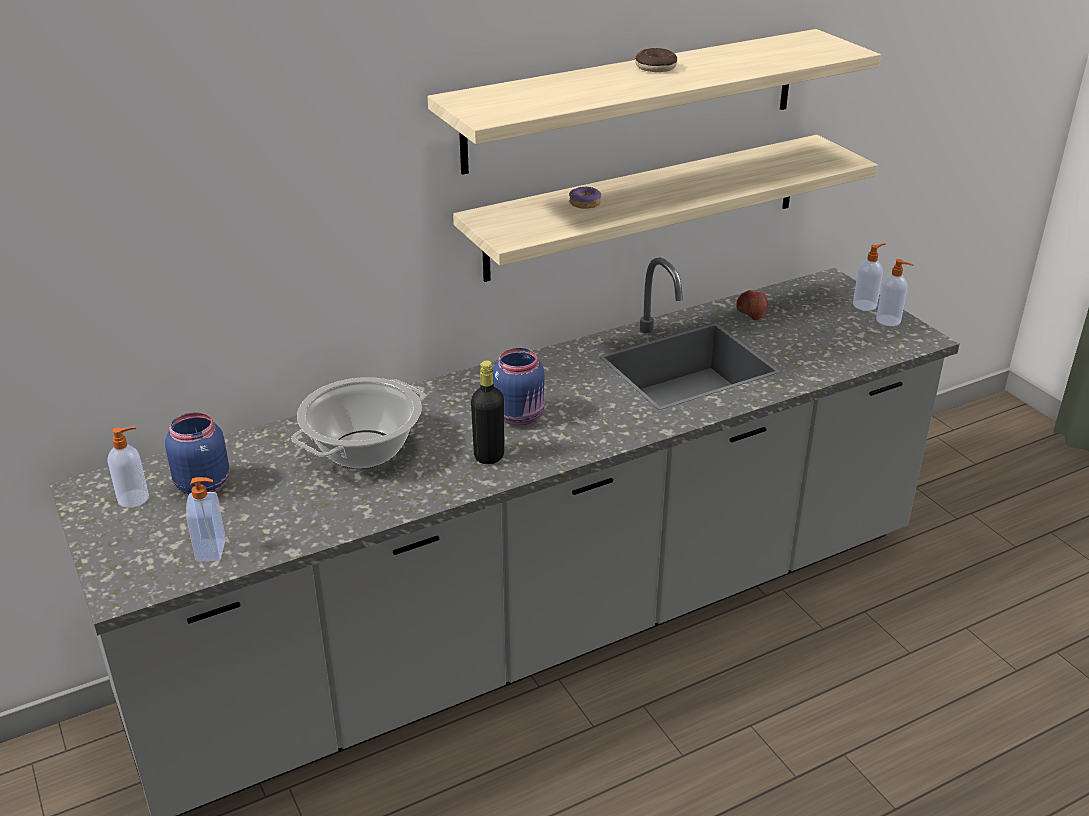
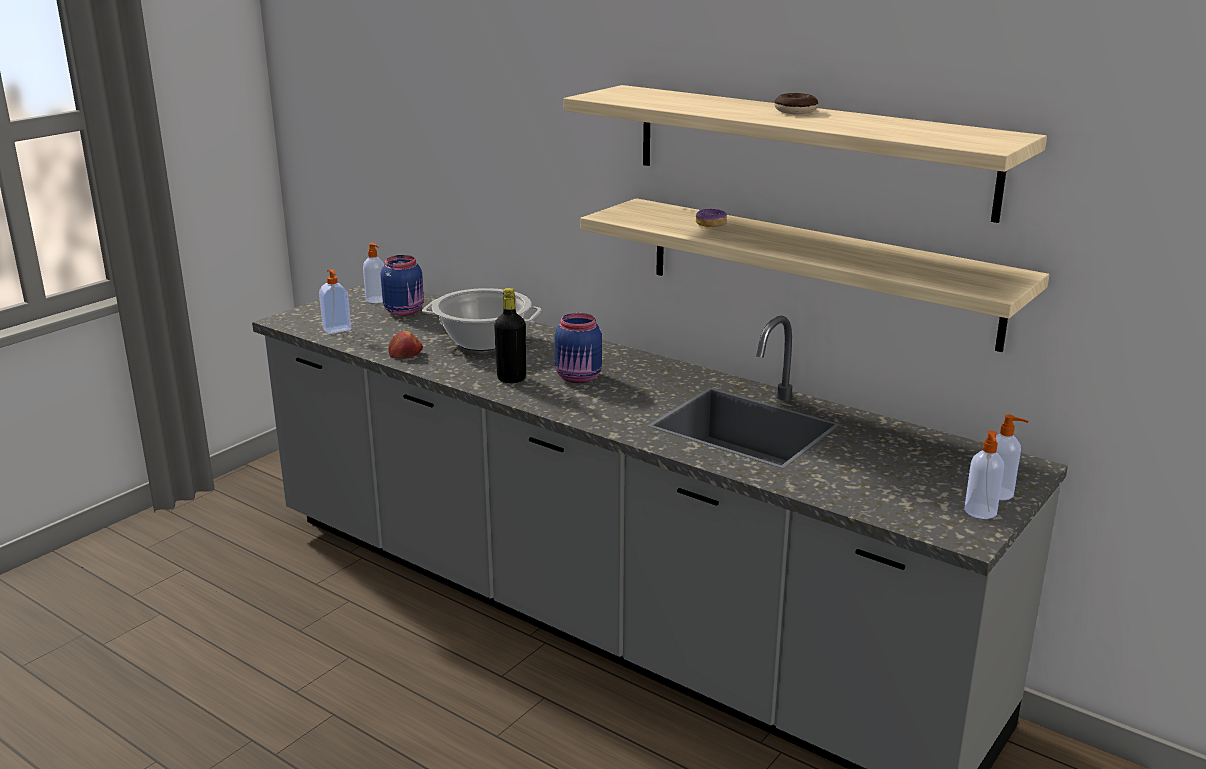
camera: 65 degrees right, 10 degrees down
(751, 312) = (888, 436): apple -> apple (406, 353)

